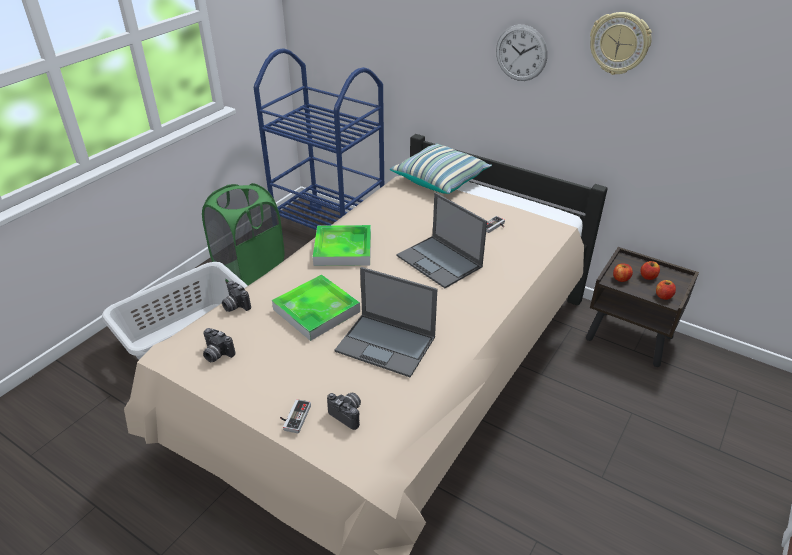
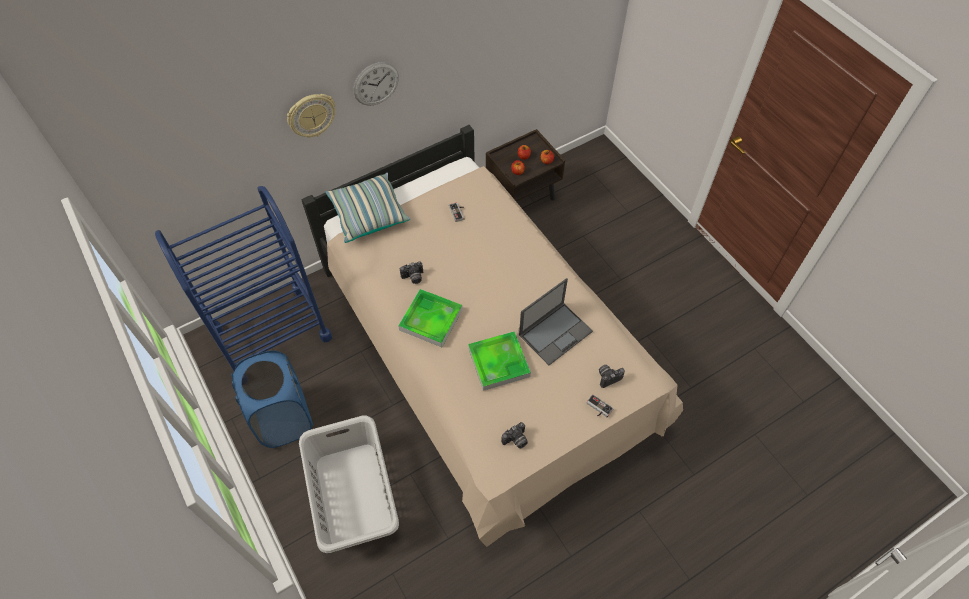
camera: 65 degrees left, 20 degrees up
(235, 306) = (464, 415): camera -> camera (413, 278)
(250, 270) = (284, 418): green laundry basket -> blue laundry basket
(440, 262) = (482, 264): laptop -> none
(619, 43) = (449, 34): wall clock -> wall clock (311, 115)

